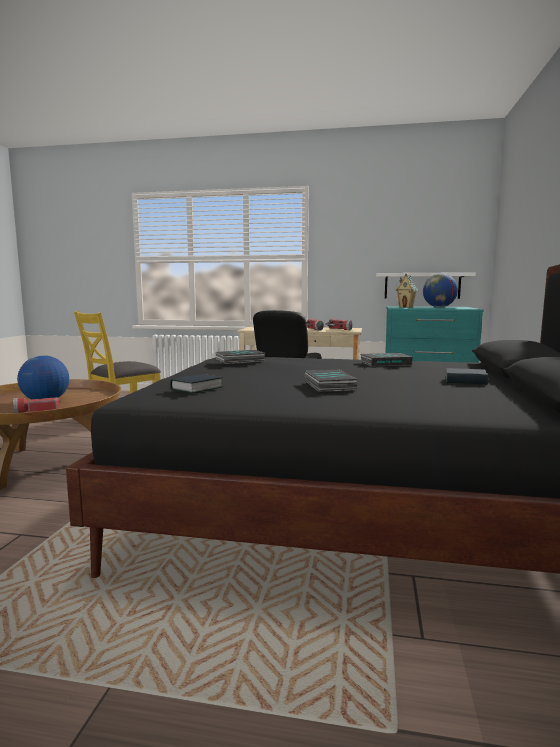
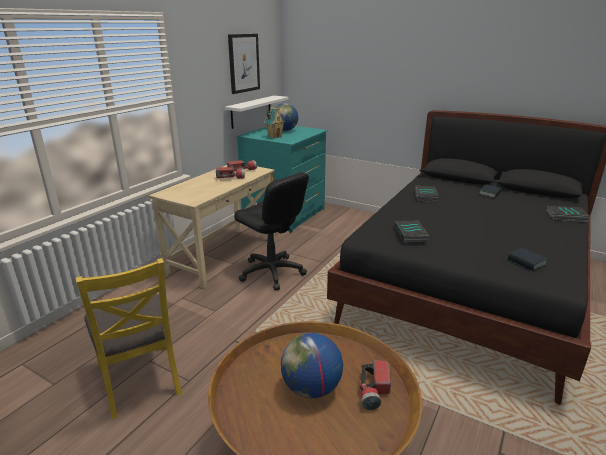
camera: 70 degrees left, 15 degrees up
(328, 385) = (509, 225): book -> book (566, 217)
(415, 232) = (243, 63): none -> picture

